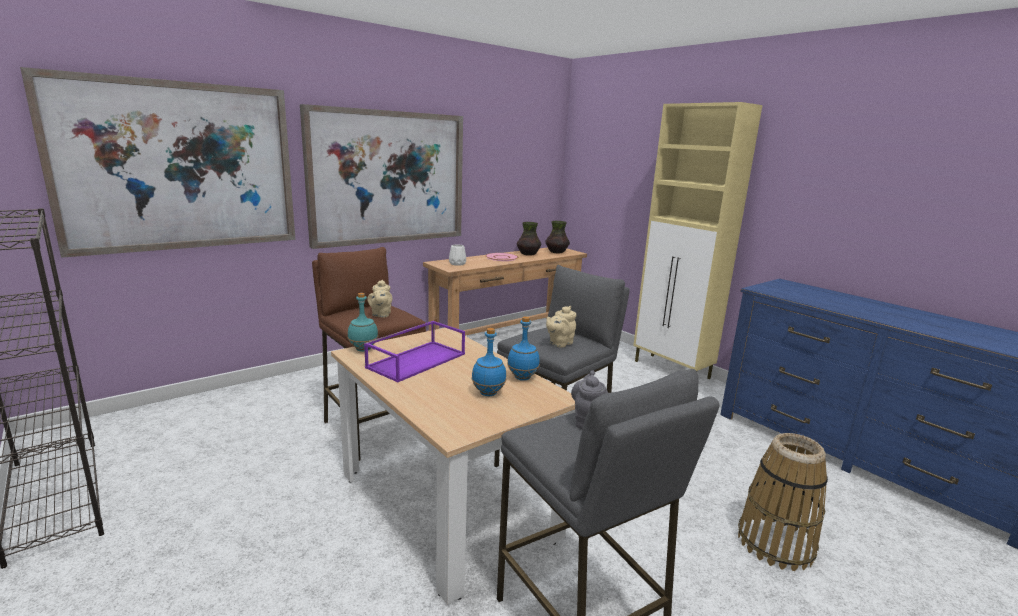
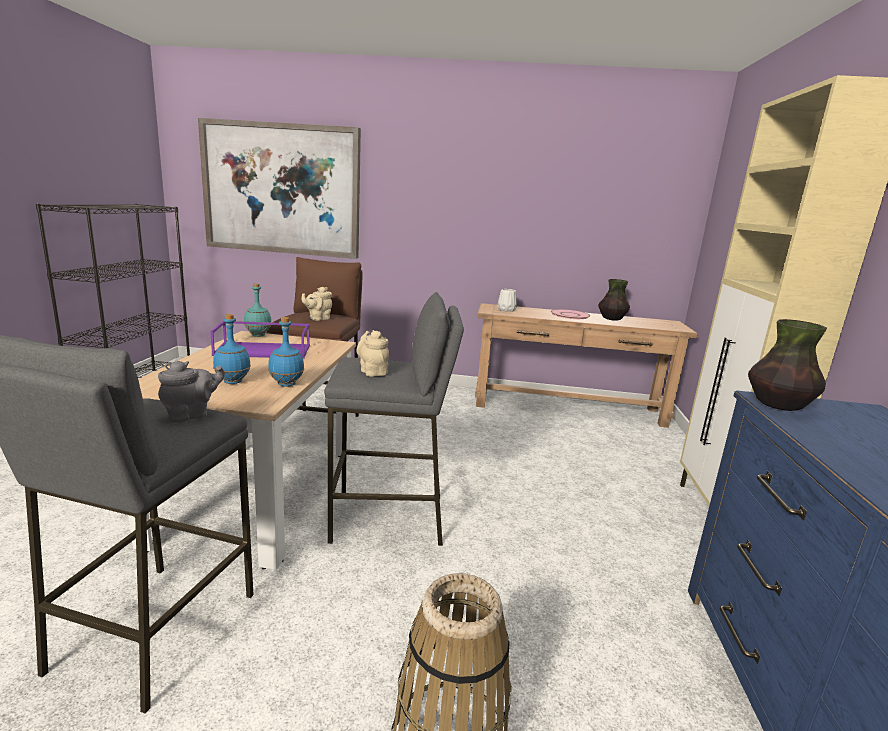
camera: 45 degrees right, 0 degrees up
(388, 177) = (453, 212): picture -> none
(556, 252) = (656, 324): vase -> vase (778, 405)
(559, 343) = (372, 371): beige teapot -> beige teapot turned 60 degrees clockwise

